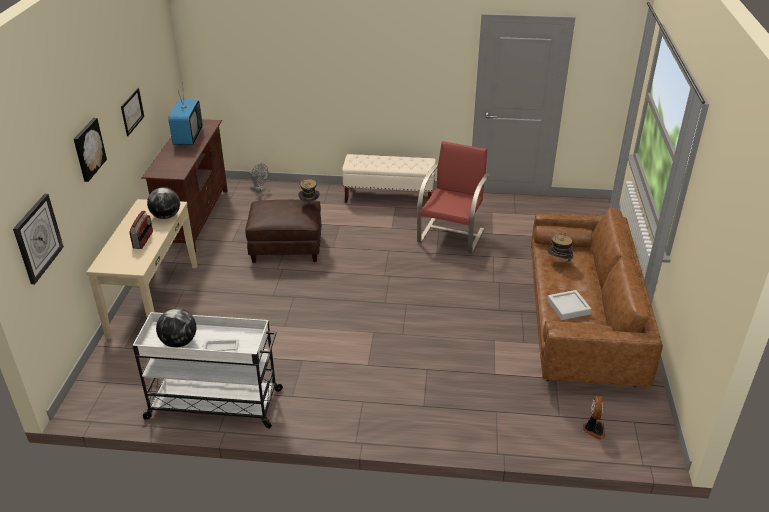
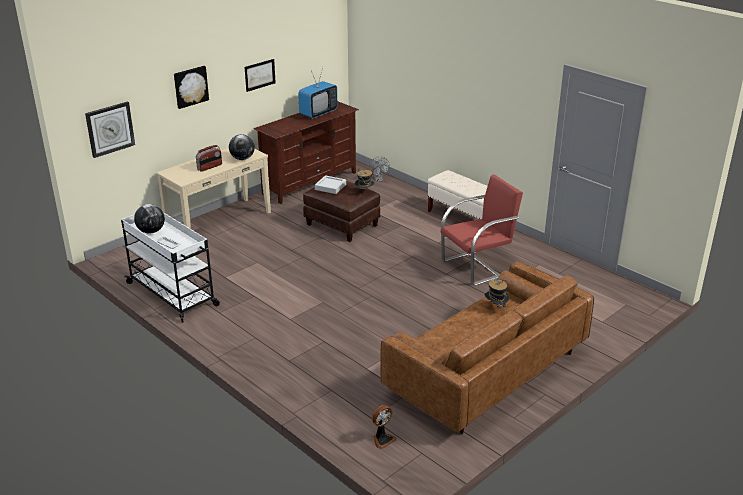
camera: 40 degrees right, 5 degrees down
(568, 307) = (449, 339): grey tray -> grey tray (330, 187)

